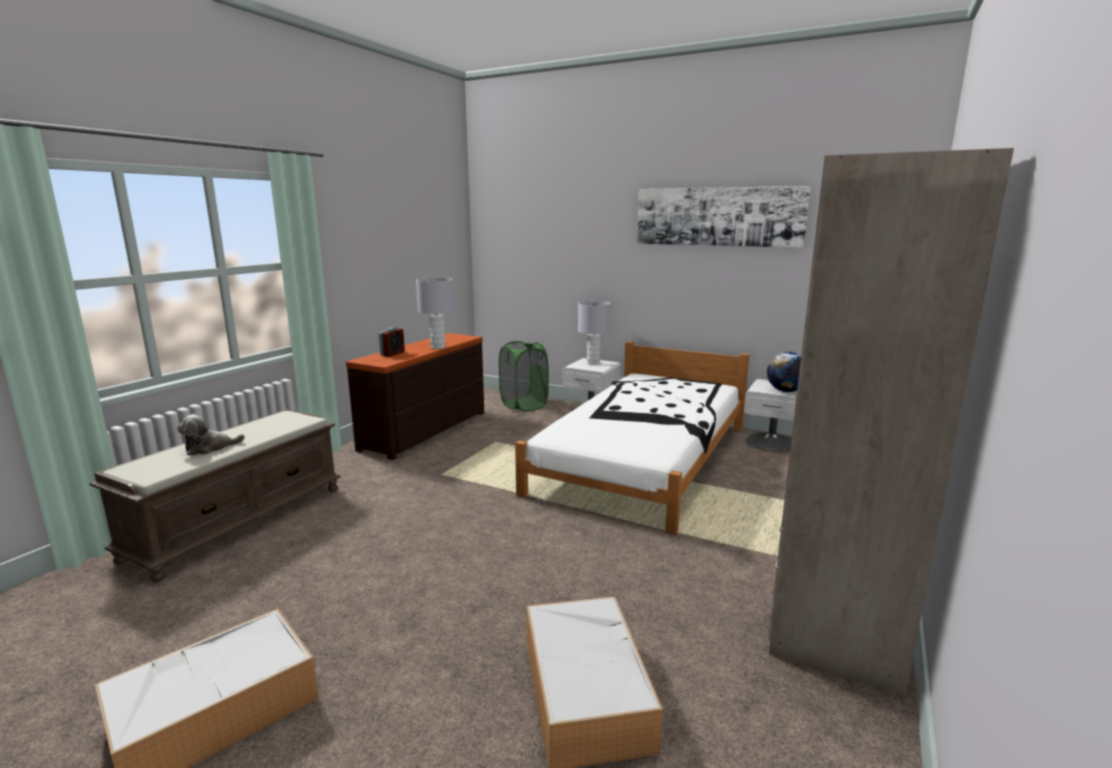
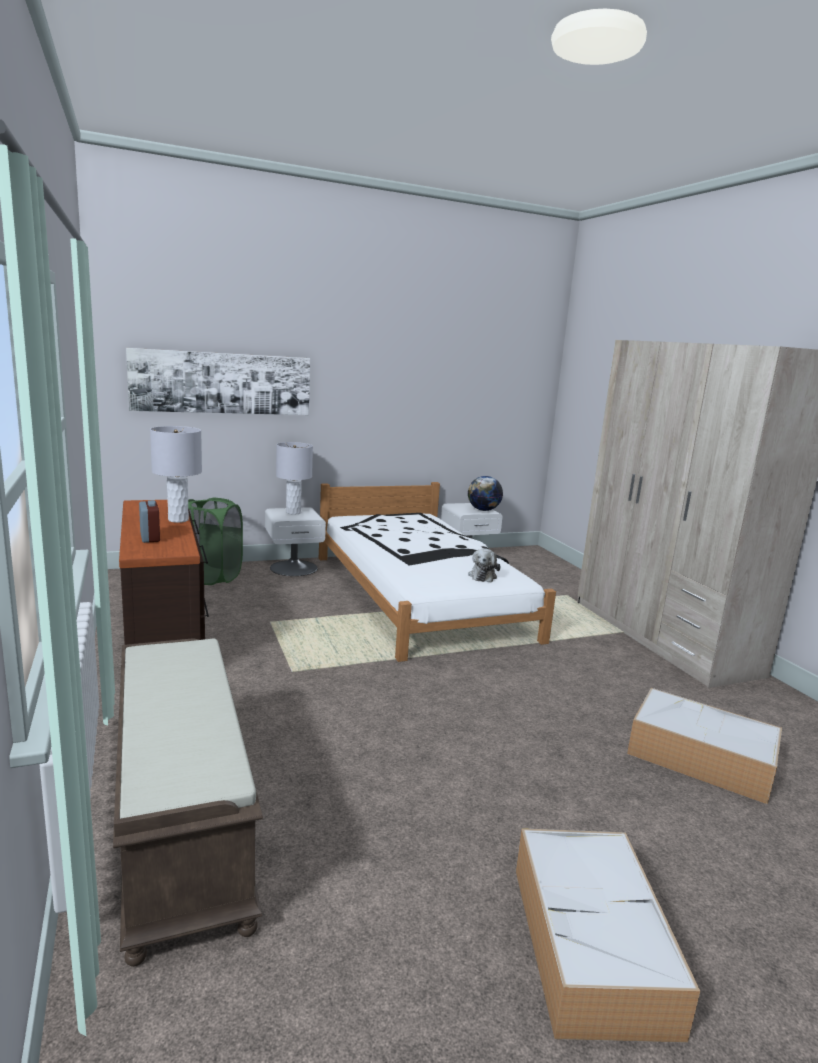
camera: 50 degrees left, 0 degrees up
(209, 448) = (184, 721): plush toy -> plush toy (482, 576)
(718, 216) = (409, 354): picture -> picture (222, 383)

